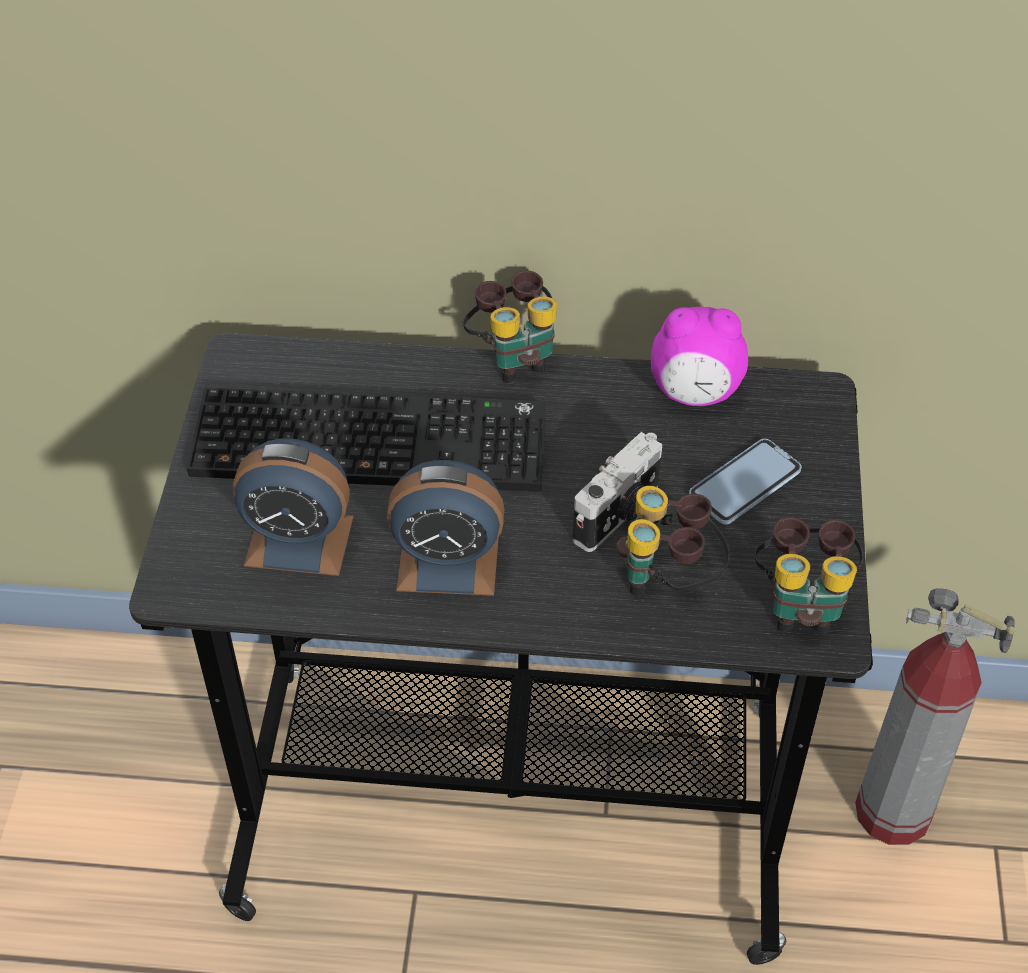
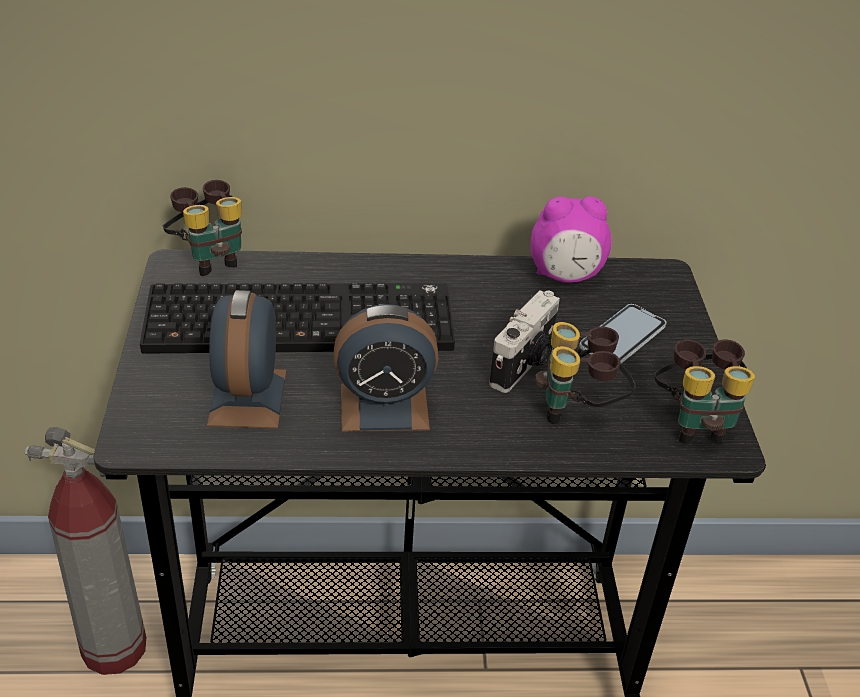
camera: 10 degrees left, 10 degrees down
(299, 541) = (247, 397): alarm clock -> alarm clock turned 90 degrees clockwise
(513, 357) = (411, 257): binoculars -> binoculars (210, 258)
(892, 812) = (714, 647): fire extinguisher -> fire extinguisher (113, 647)

